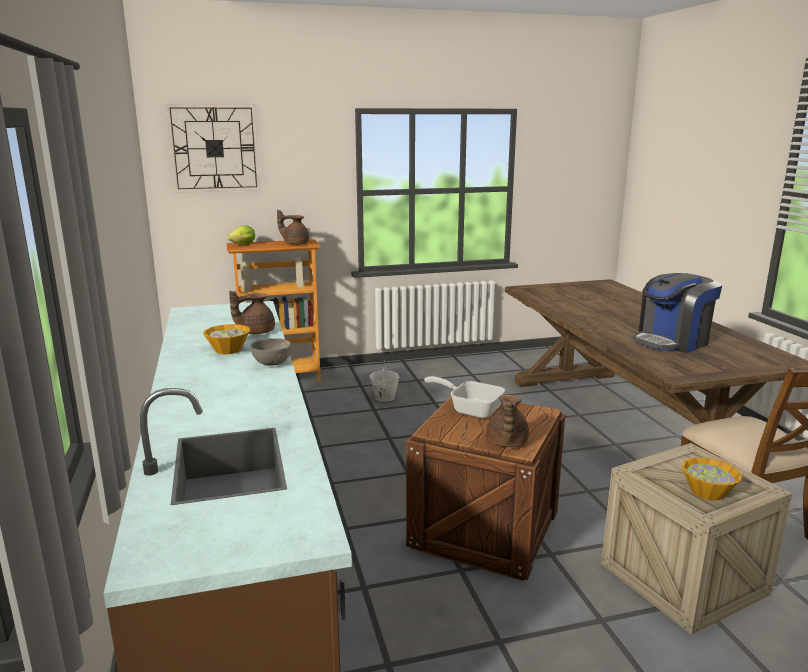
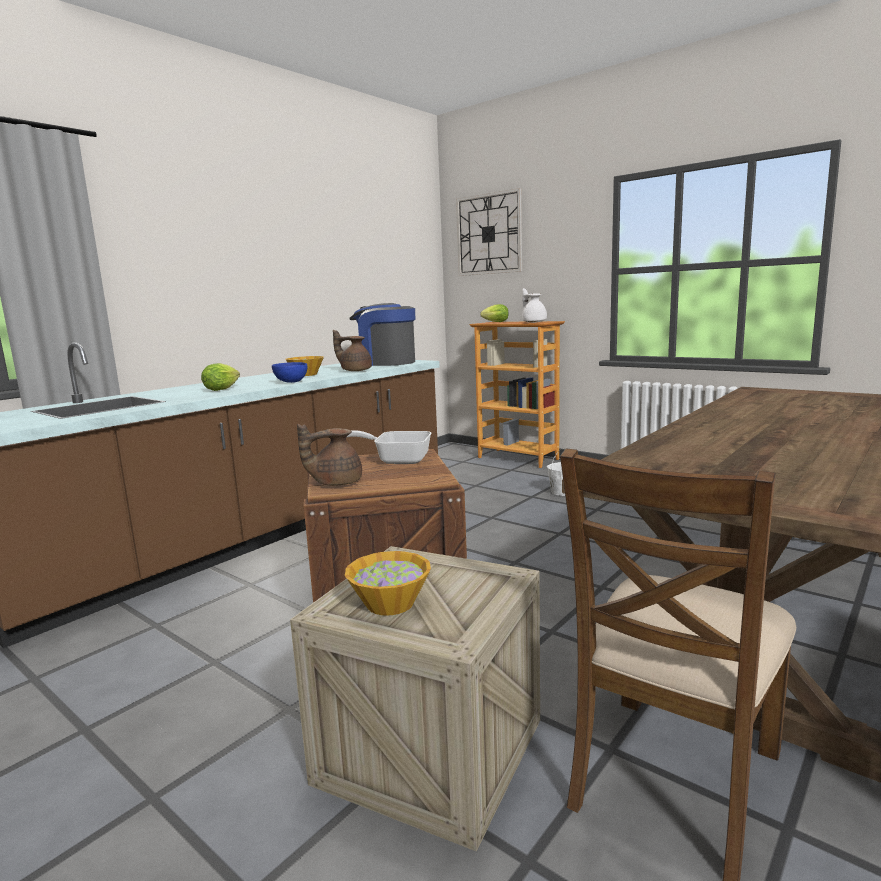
camera: 55 degrees right, 5 degrees down
(246, 393) = (223, 389): none -> lettuce
(272, 364) = (291, 382): grey bowl -> blue bowl
(295, 243) = (533, 322): brown teapot -> white teapot
(470, 409) = (396, 460): frying pan -> frying pan turned 75 degrees counterclockwise
(672, 341) = (753, 454): coffee machine -> coffee machine (385, 363)

